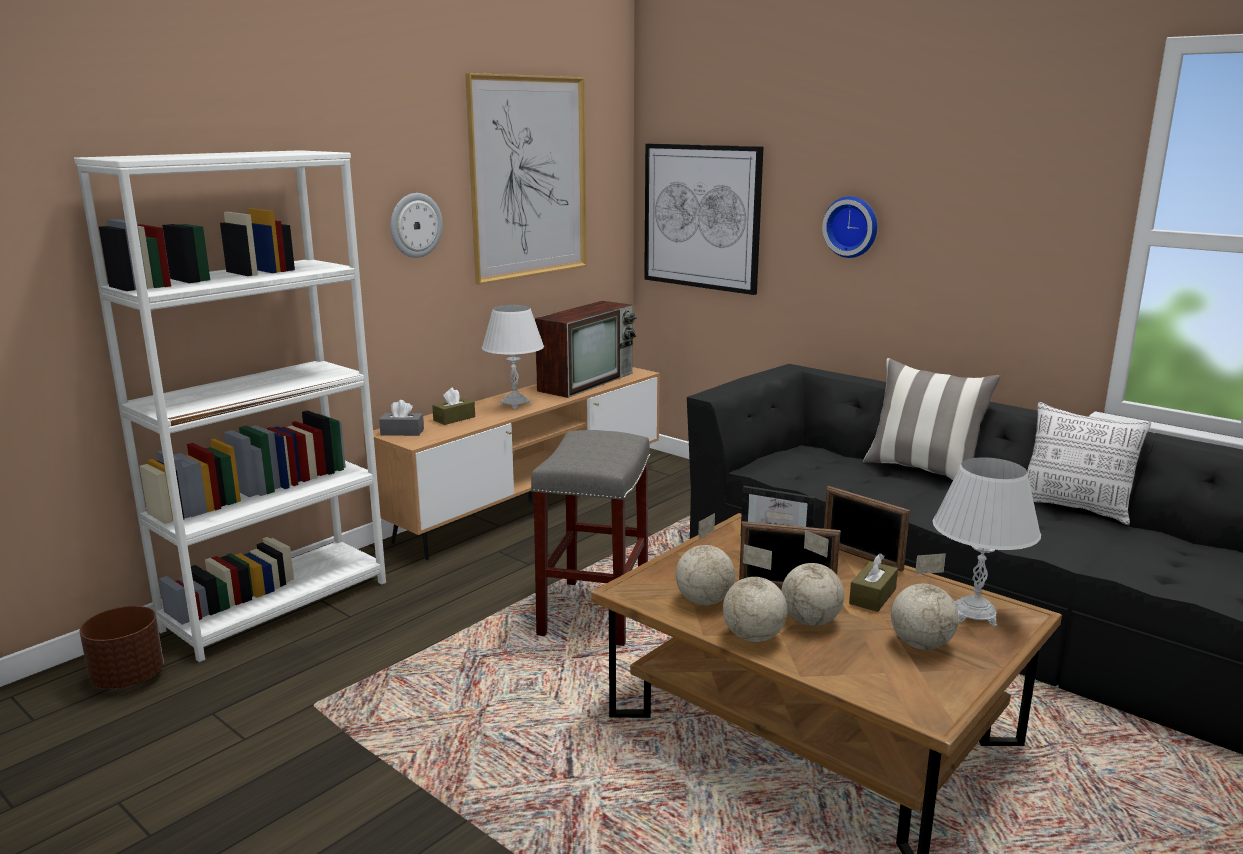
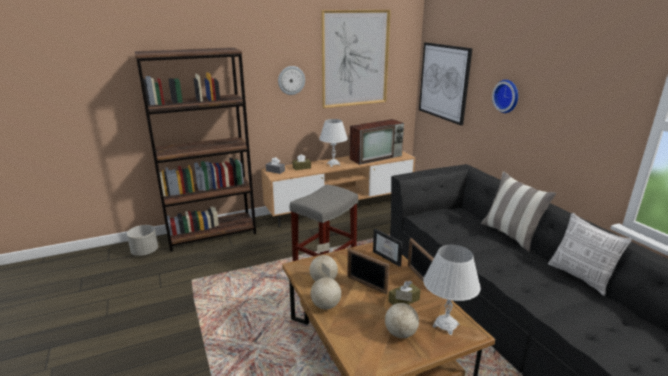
camera: 25 degrees right, 5 degrees up
(129, 678) = (145, 252): brown planter -> grey planter
(278, 605) = (212, 234): white bookcase -> brown bookcase
(810, 621) = (360, 305): globe -> none

